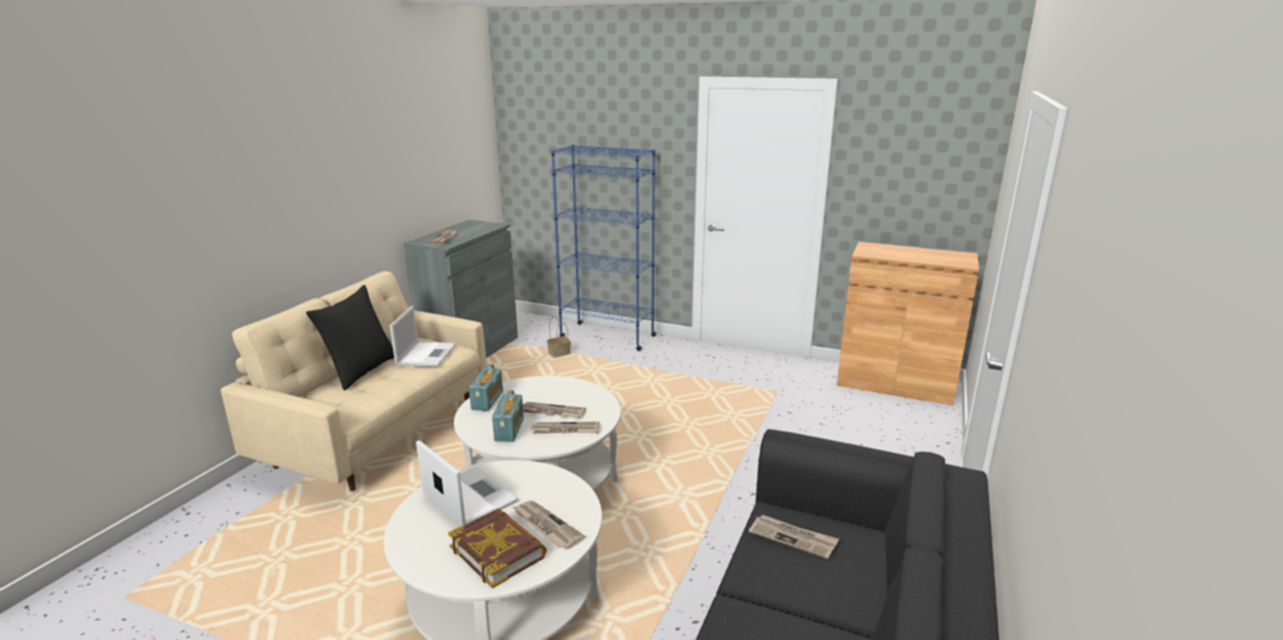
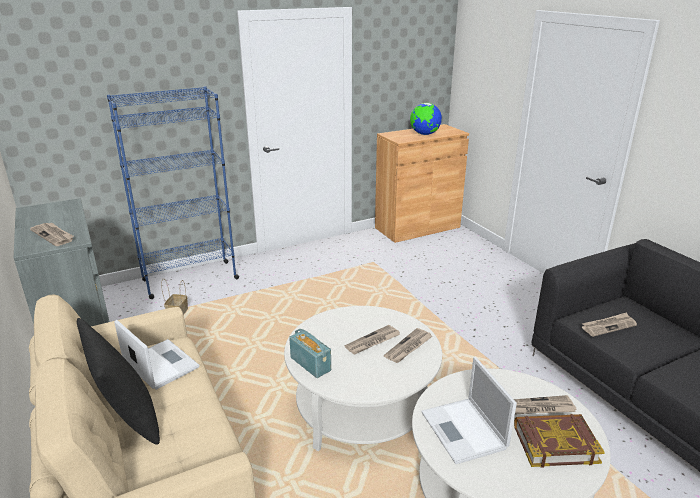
camera: 50 degrees left, 5 degrees up
(468, 497) = (464, 431): laptop -> laptop turned 105 degrees counterclockwise
(509, 429) = (376, 372): radio -> none
(912, 255) = (424, 134): none -> globe

